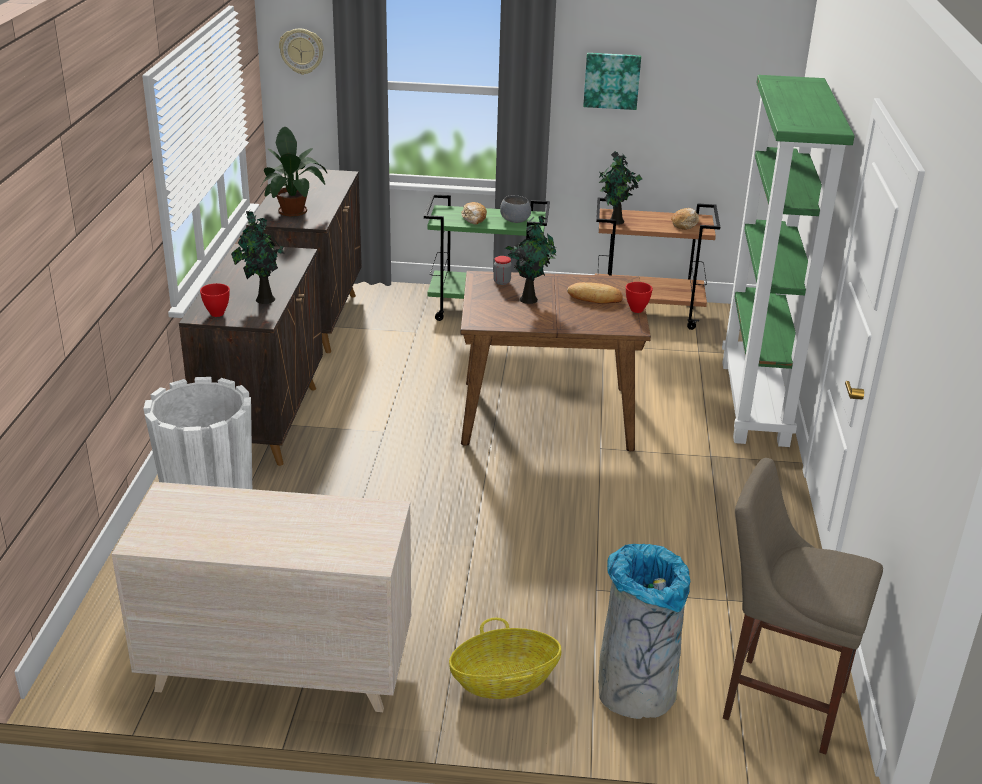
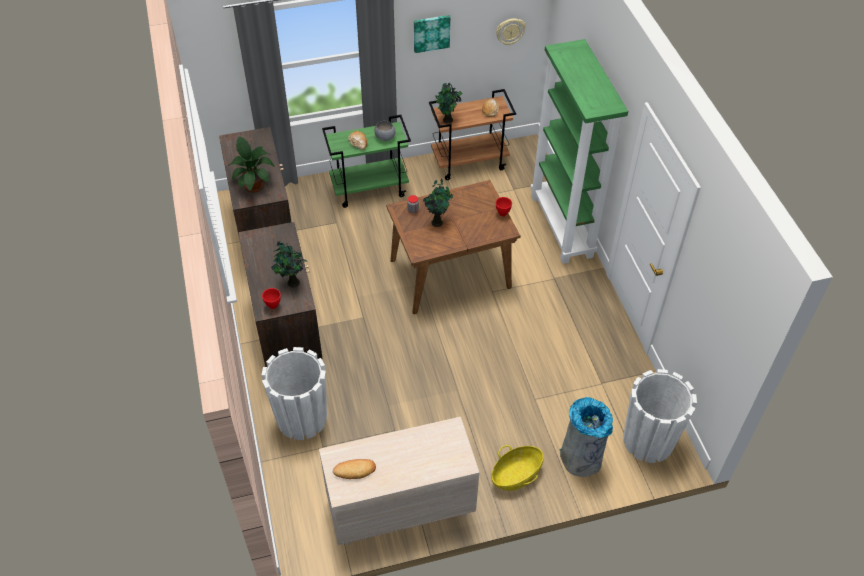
camera: 20 degrees left, 20 degrees up
(302, 51) = (214, 59): wall clock -> wall clock (510, 31)
(595, 297) = (474, 209): bread -> bread (355, 470)
(777, 700) = (648, 440): beige stool -> white planter

